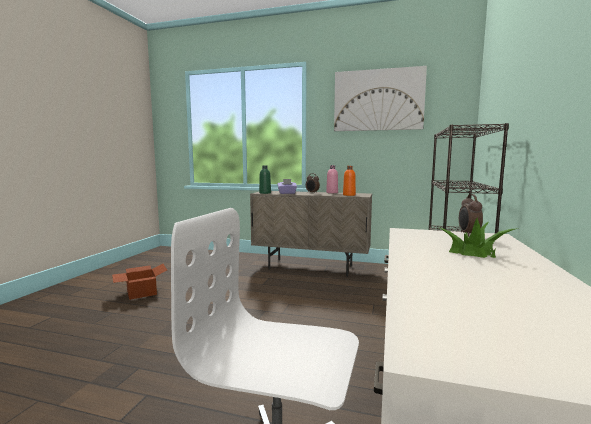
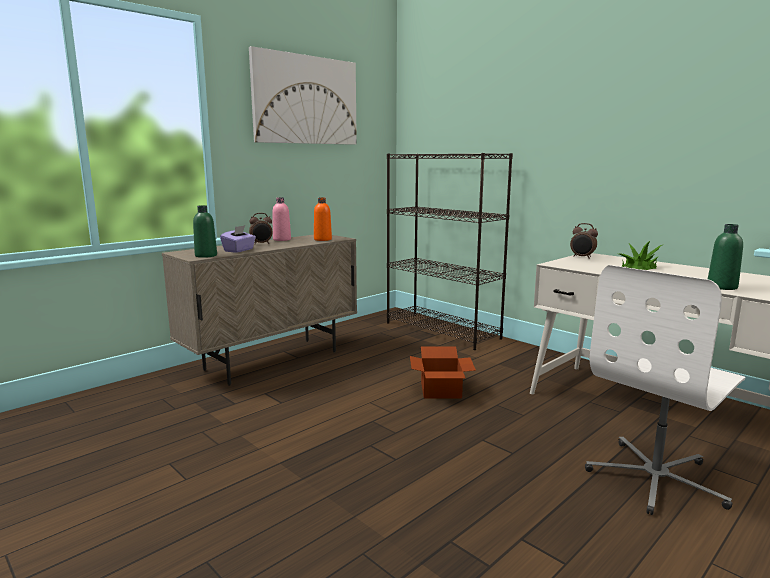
camera: 60 degrees left, 5 degrees up
(140, 292) = (143, 518): cardboard box -> cardboard box (440, 391)
(430, 286) = (722, 287): none -> green bottle

